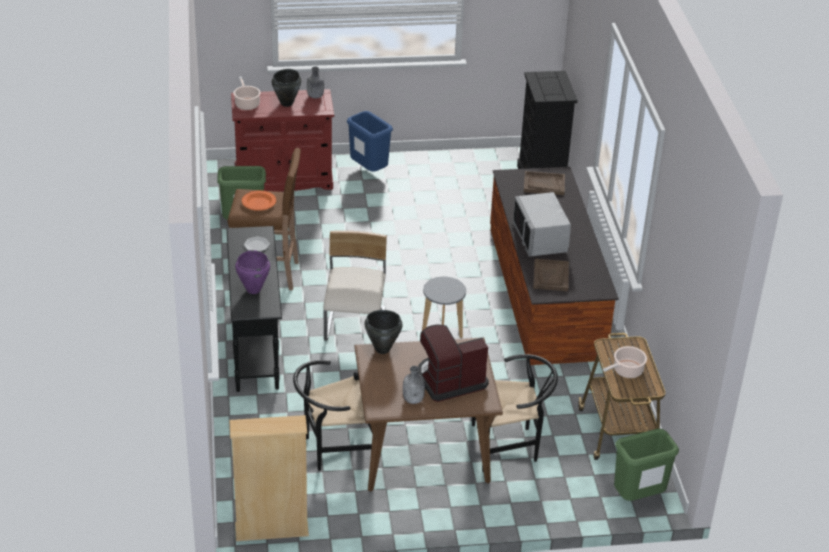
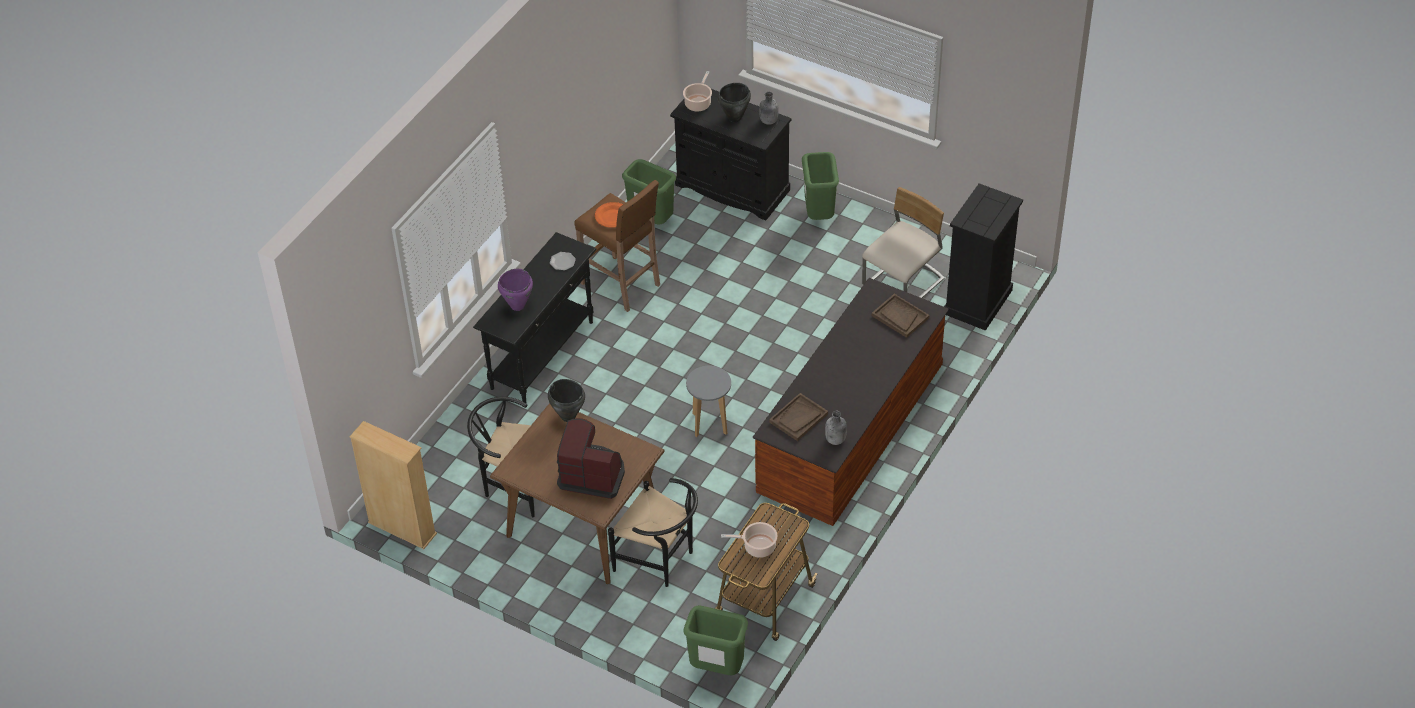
camera: 40 degrees right, 10 degrees up
(283, 179) = (732, 188): red cabinet -> black cabinet
(355, 326) = (646, 375): beige chair -> beige chair (904, 283)
(369, 171) = (819, 215): blue trash can -> green trash can
(413, 400) = (545, 477): grey bottle -> grey bottle (836, 440)
(541, 239) = (832, 374): grey microwave -> none

